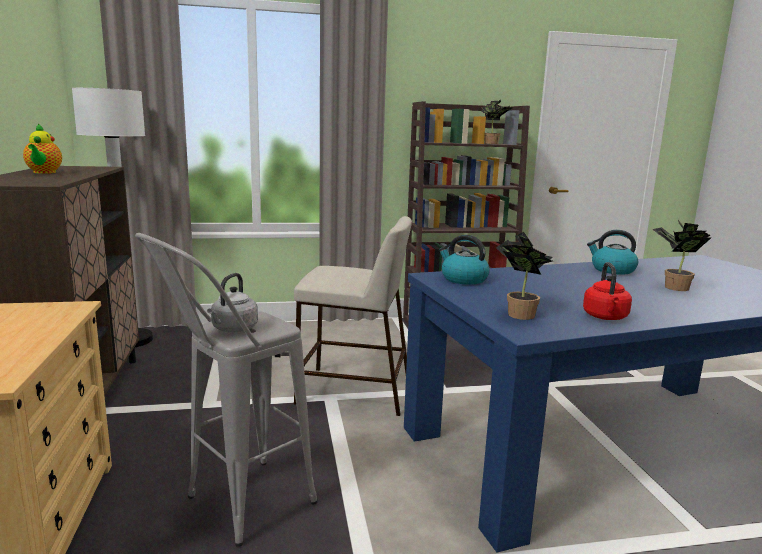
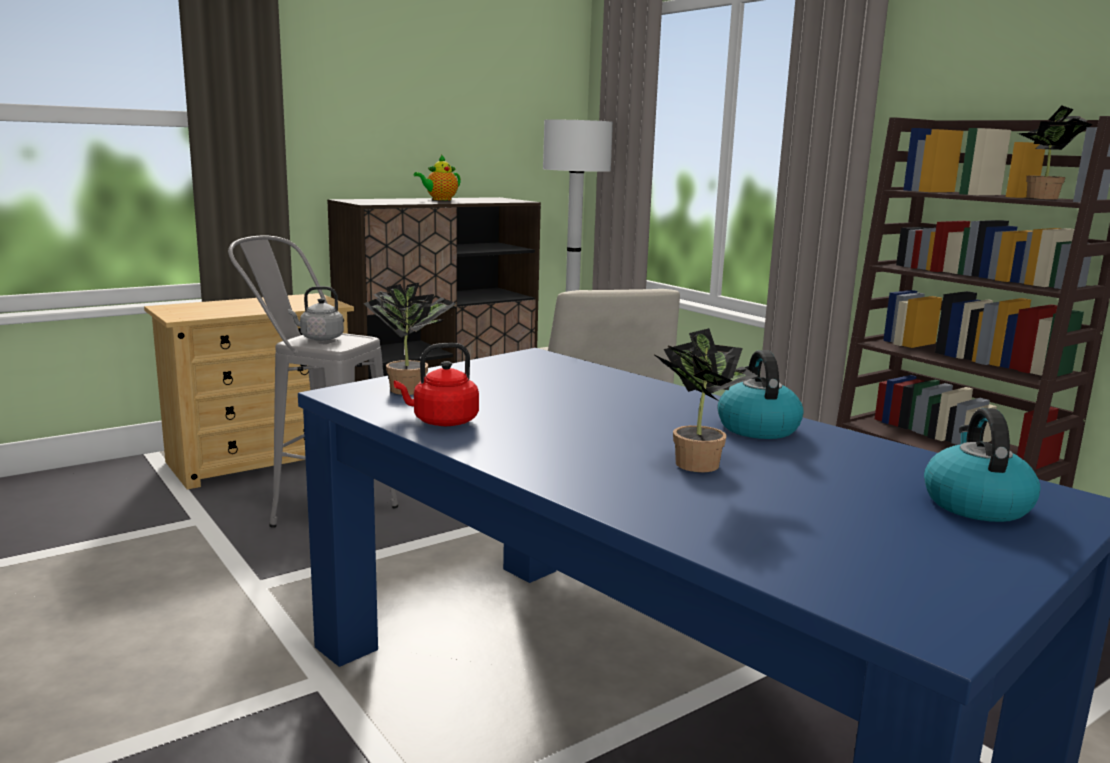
camera: 65 degrees right, 0 degrees up
(463, 279) = (540, 365): kettle -> kettle (975, 504)

